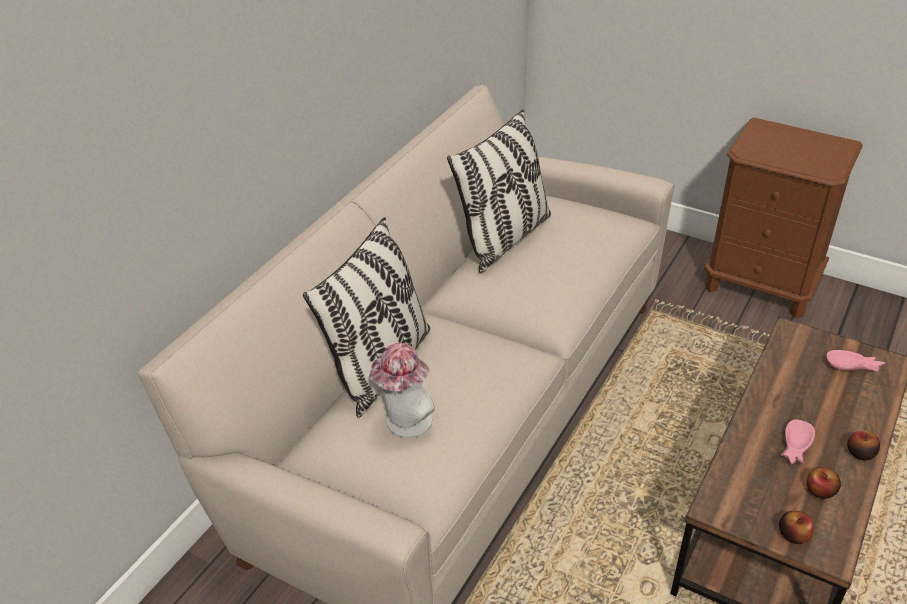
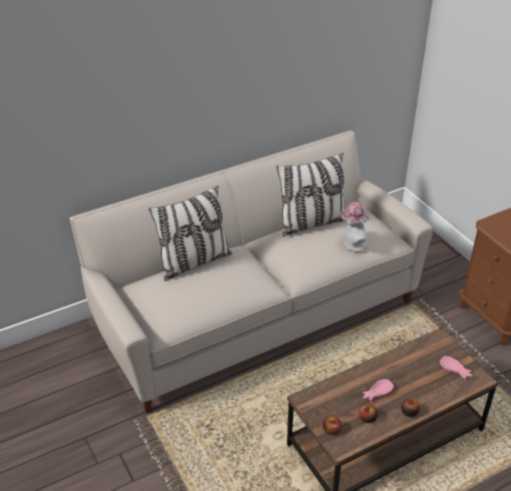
camera: 30 degrees right, 0 degrees up
(404, 424) = (180, 292): hat -> hat (352, 245)

